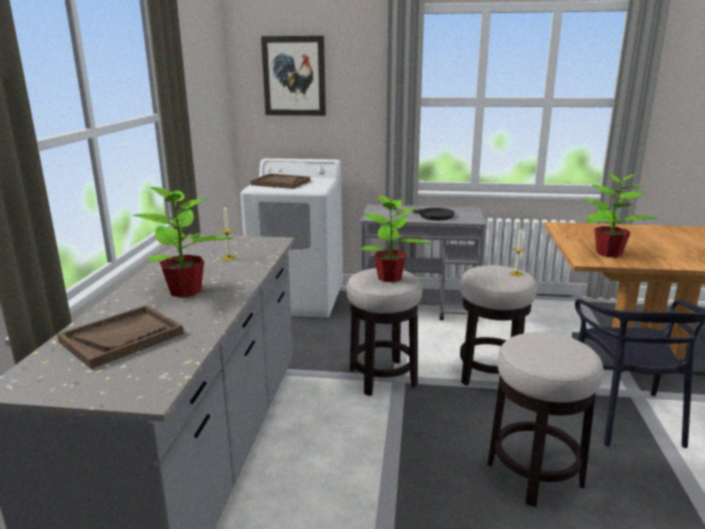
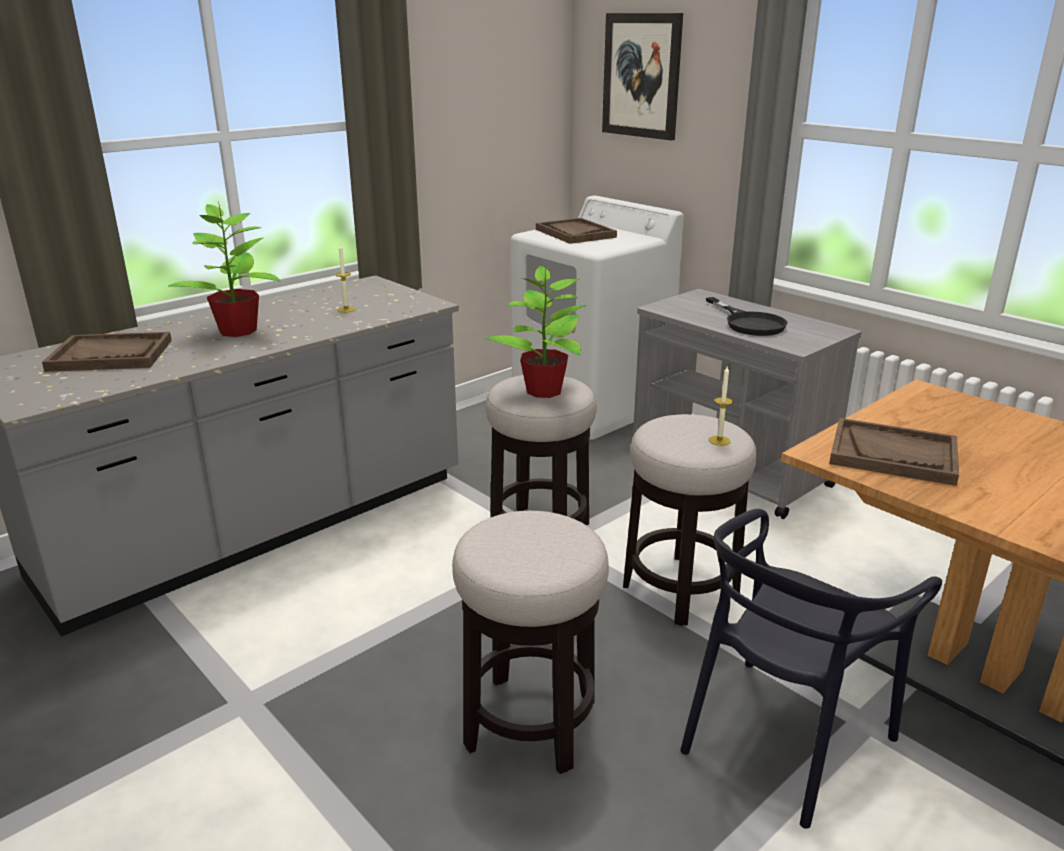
camera: 40 degrees right, 5 degrees up
(607, 253) = (893, 454): potted plant -> brown tray

